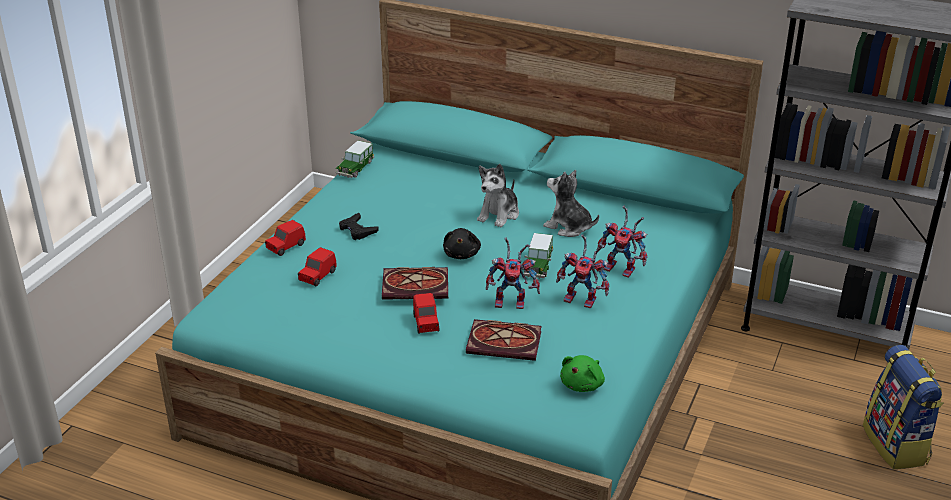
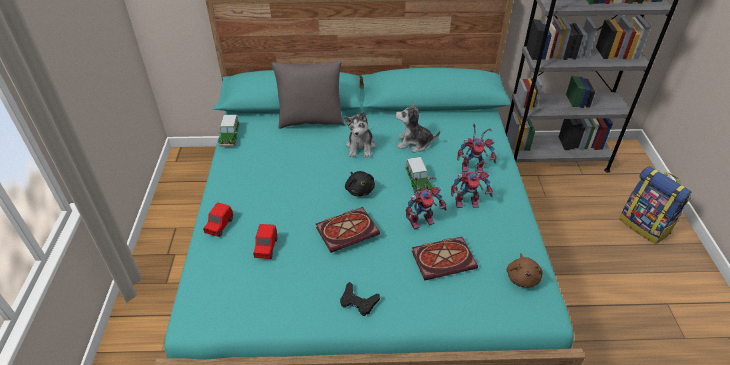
camera: 25 degrees left, 10 degrees up
(357, 230) = (267, 192): black game controller -> black game controller (358, 302)
(426, 323) = (375, 262): red toy car -> none
(460, 174) = (311, 121): none -> grey pillow
(583, 384) = (522, 277): green plush toy -> brown plush toy

